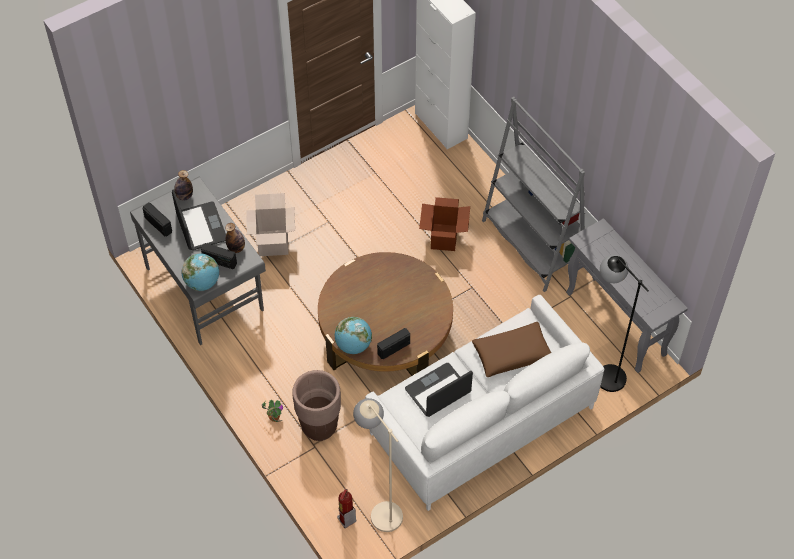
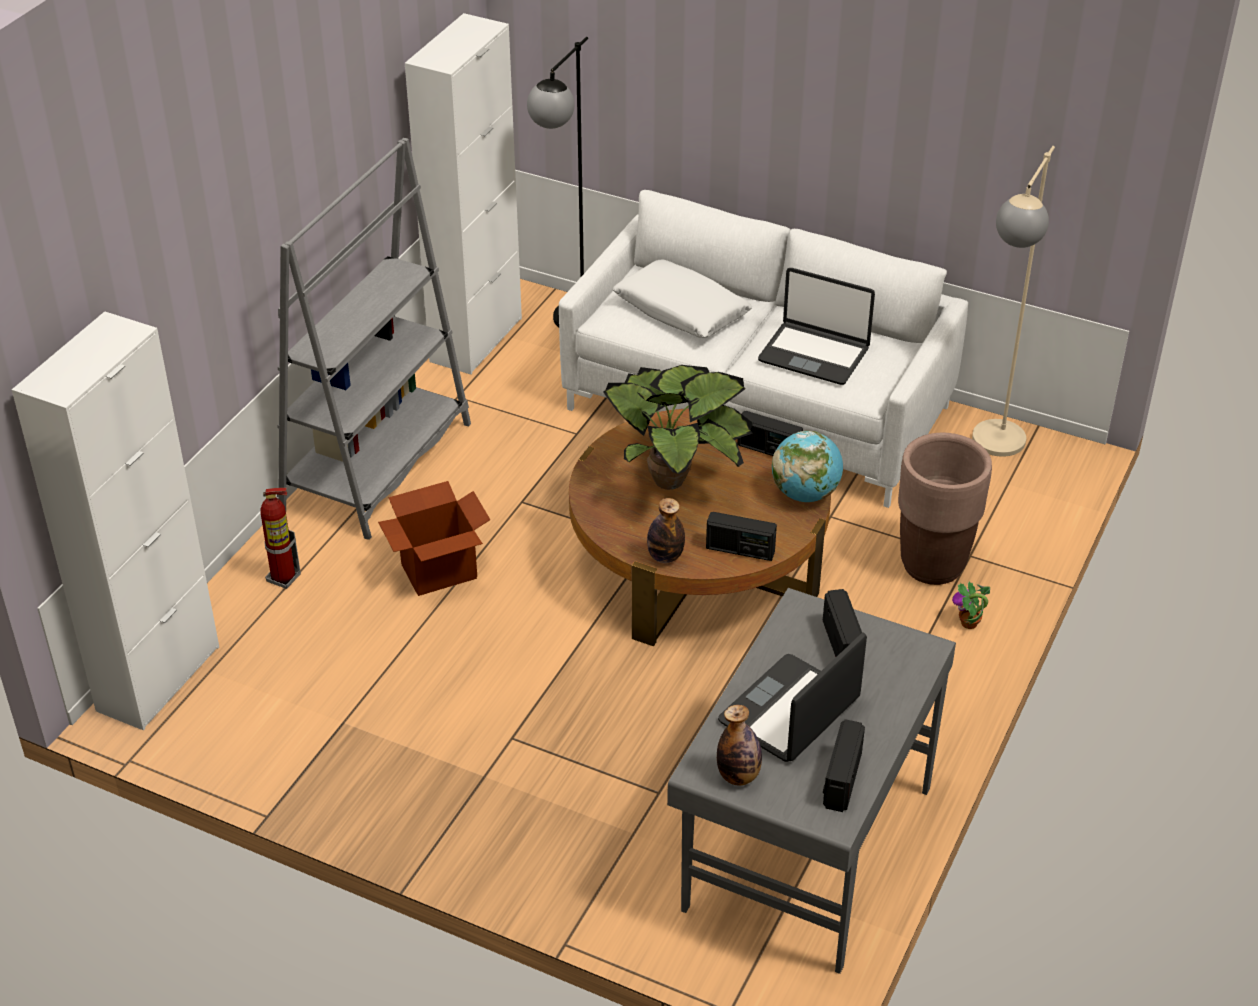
camera: 120 degrees left, 15 degrees down
(202, 282) = (909, 646): globe -> none
(236, 248) = (793, 636): bottle -> bottle (665, 556)
(273, 243) = (622, 796): cardboard box -> none
(335, 301) = (740, 550): none -> radio
(346, 519) = (1045, 475): fire extinguisher -> fire extinguisher (284, 578)
(398, 301) = (675, 479): none -> potted plant
(511, 353) = (681, 311): brown pillow -> white pillow
(616, 324) = (476, 340): grey console table -> white cabinet

